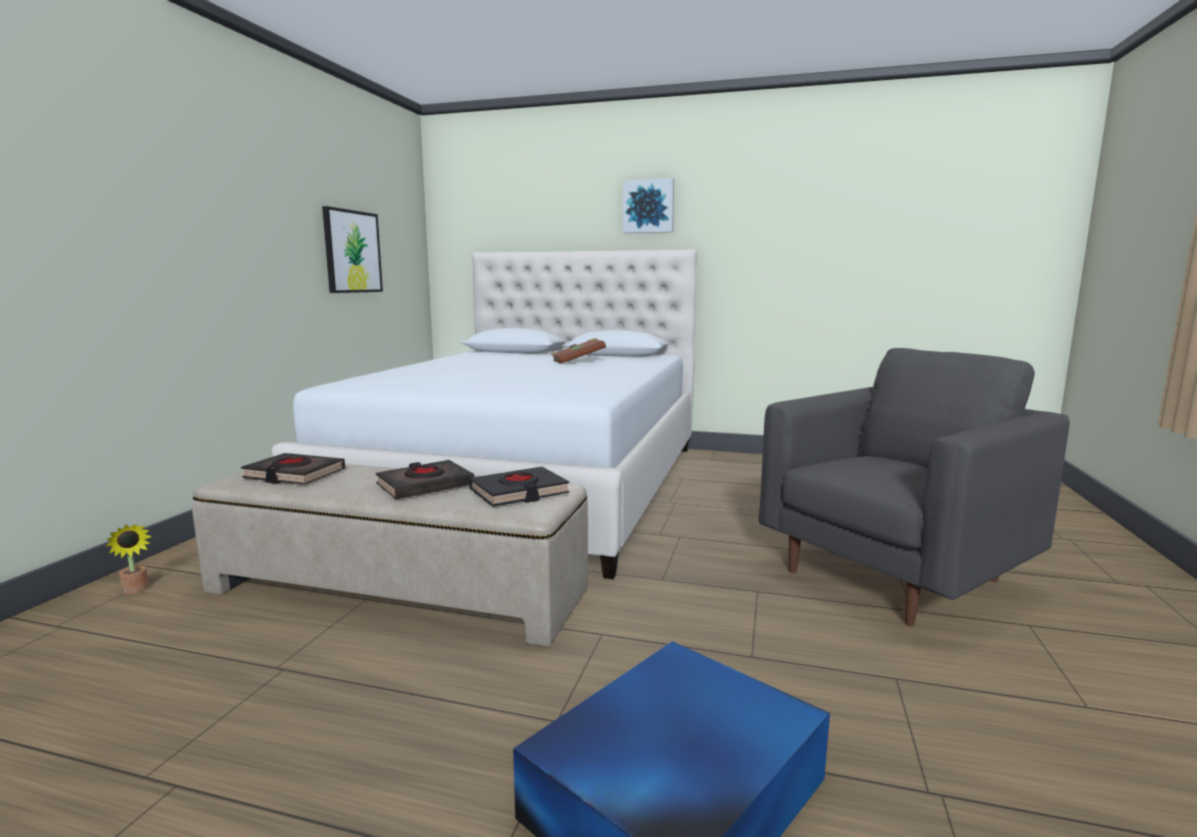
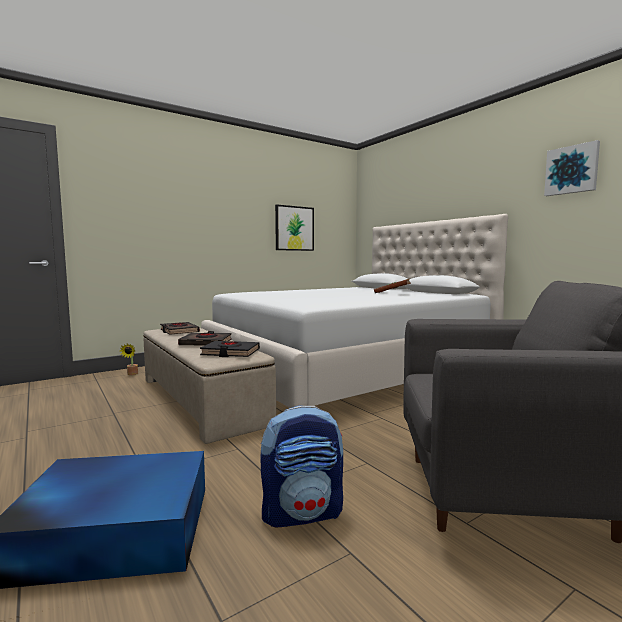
camera: 40 degrees right, 5 degrees down
(648, 206) = (477, 185): picture -> picture (572, 170)
(802, 666) = (303, 513): none -> backpack

